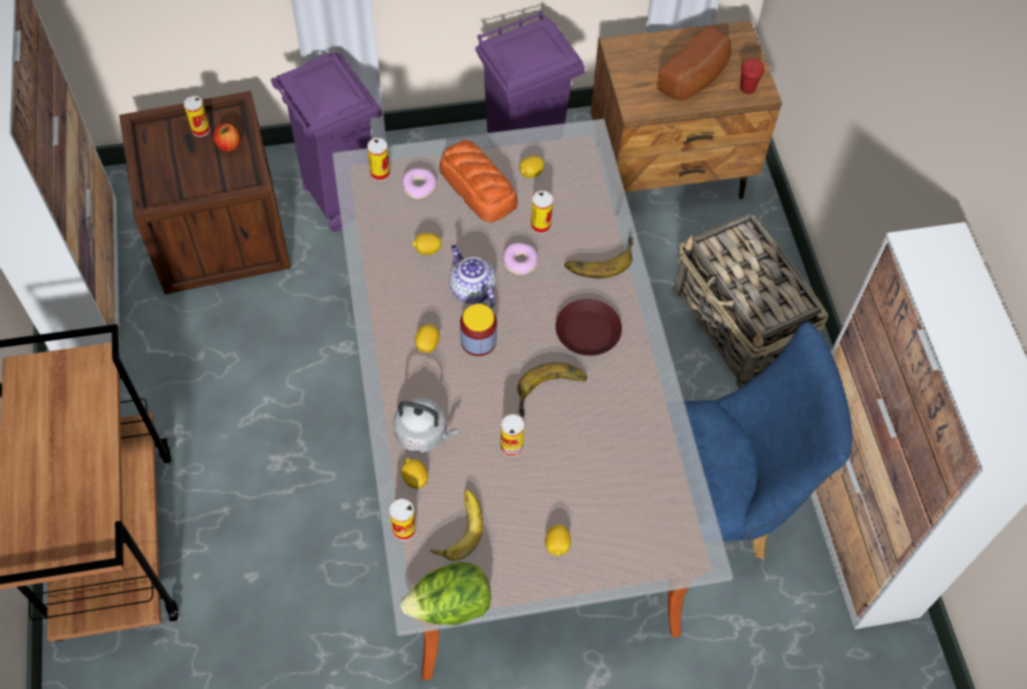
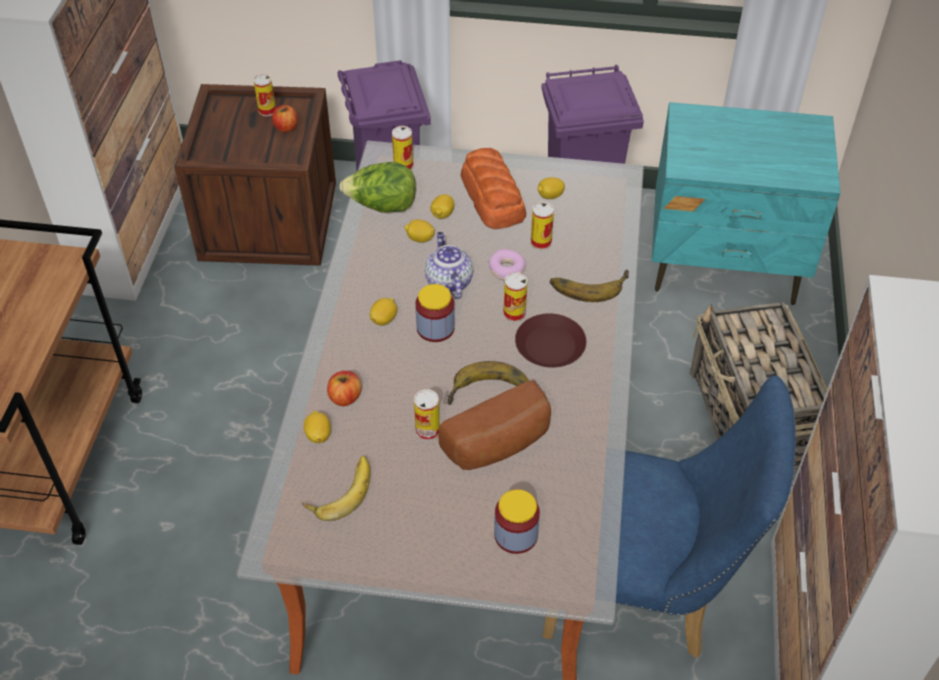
camera: 20 degrees right, 10 degrees down
(404, 530) = (286, 478): can -> can (514, 313)
(419, 186) = (435, 184): donut -> none
(424, 434) = (345, 397): grey kettle -> apple
(450, 606) = (300, 562): lettuce -> lettuce (382, 206)
(557, 545) = (435, 536): lemon -> lemon (442, 214)
(625, 524) = (516, 535): none -> jar
(669, 171) = (725, 264): brown nightstand -> turquoise nightstand
(696, 78) = (756, 154): bread -> bread (500, 445)
(747, 88) = (807, 173): red cup -> none

